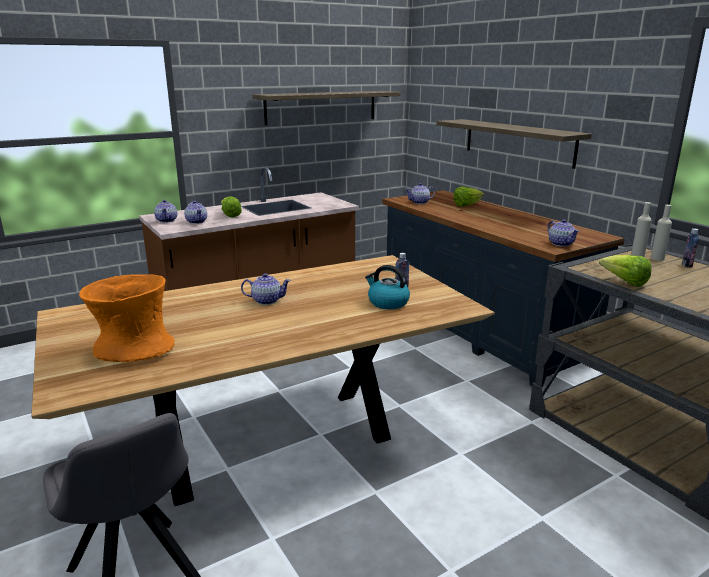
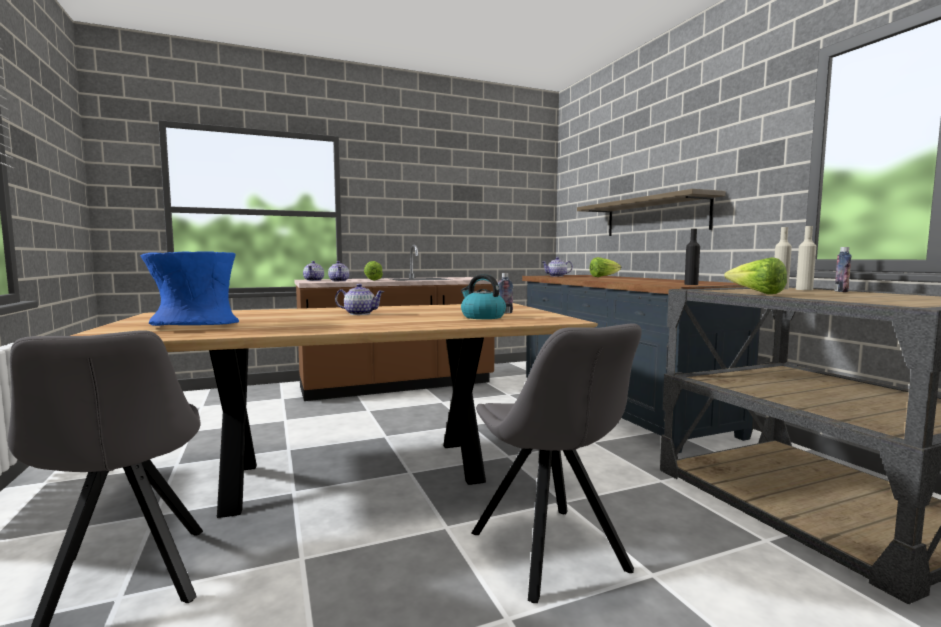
camera: 10 degrees right, 15 degrees down
(134, 350) = (195, 326): orange vase -> blue vase
(321, 107) = (474, 203): shelf -> none
(463, 506) = (550, 551): none -> grey chair
(561, 244) = (691, 284): teapot -> black bottle

